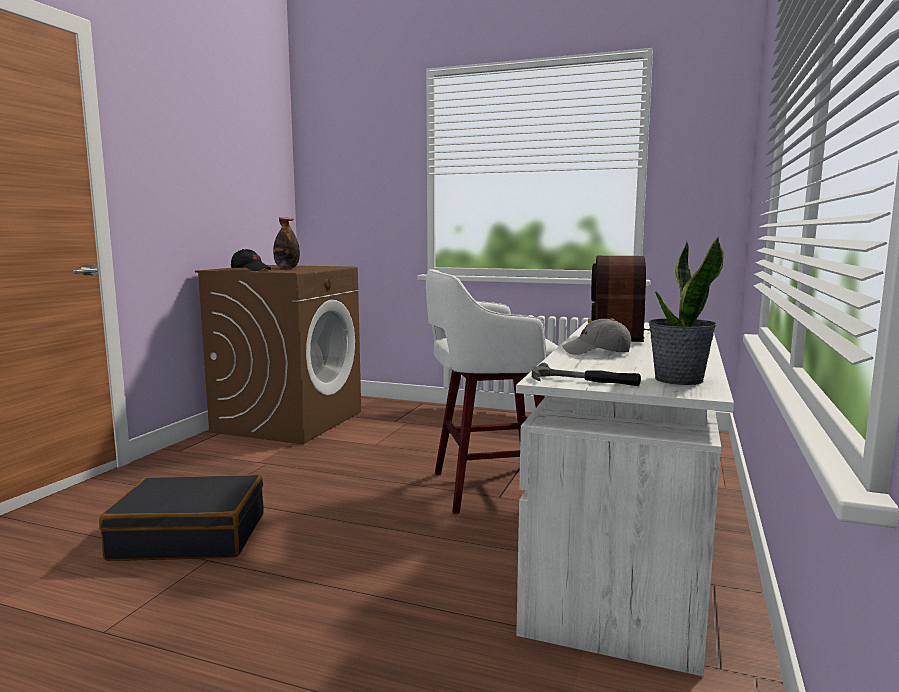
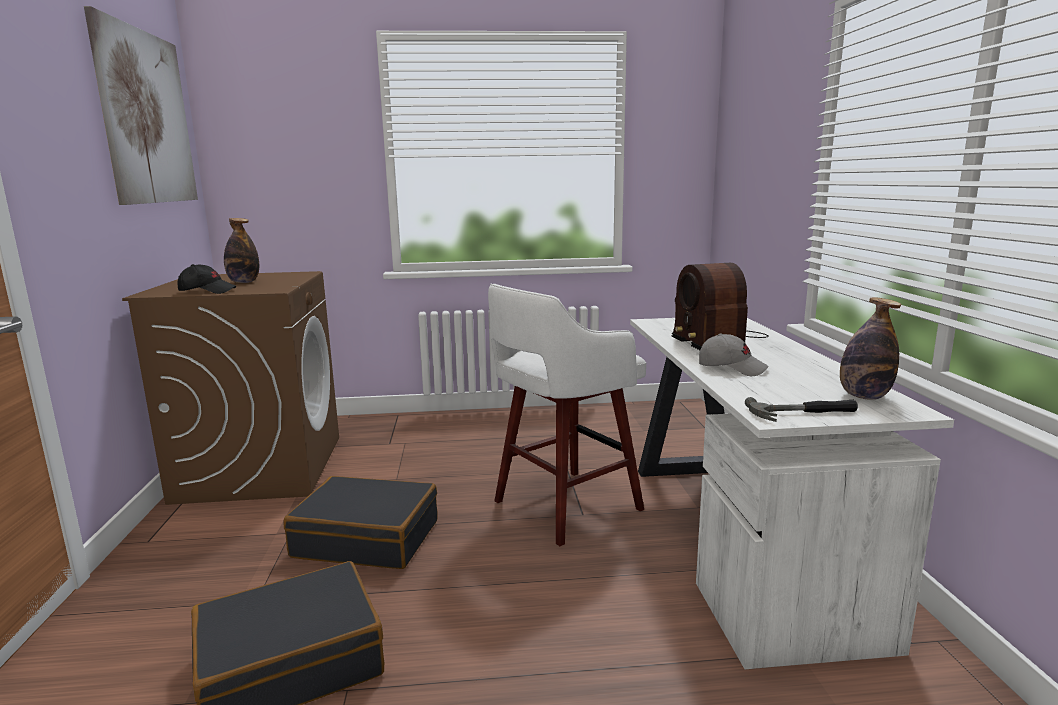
camera: 25 degrees left, 5 degrees up
(243, 144) = (146, 117): none -> picture
(314, 477) = (367, 538): none -> black suitcase
(596, 352) = (732, 368): grey cap -> grey cap turned 135 degrees counterclockwise
(678, 379) = (864, 396): potted plant -> bottle

